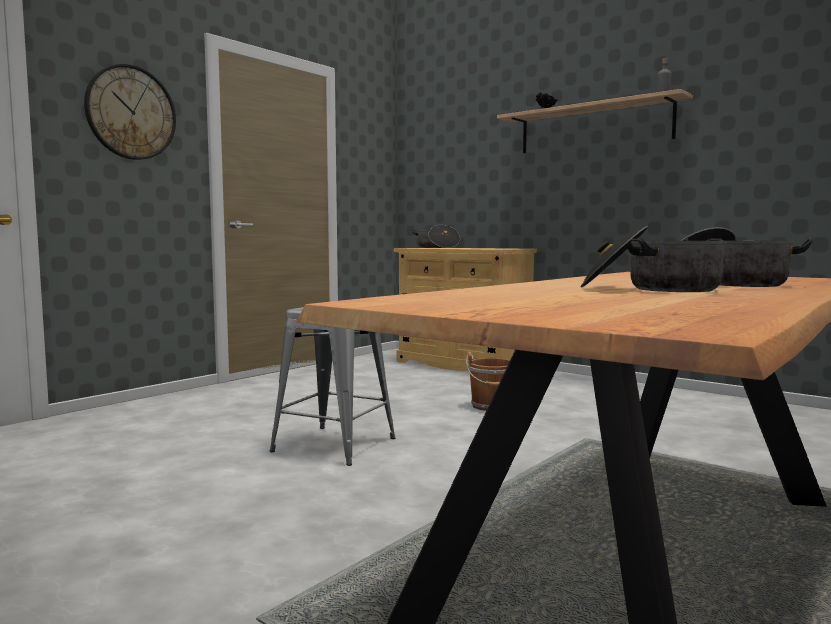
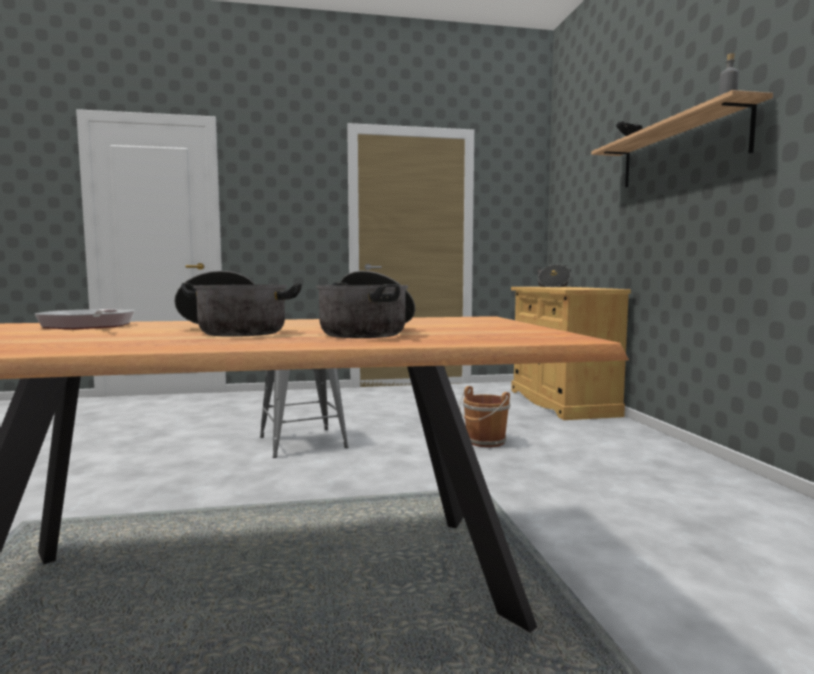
camera: 40 degrees right, 0 degrees up
(131, 112) = (286, 190): wall clock -> none
(487, 295) = (90, 326): none -> frying pan

